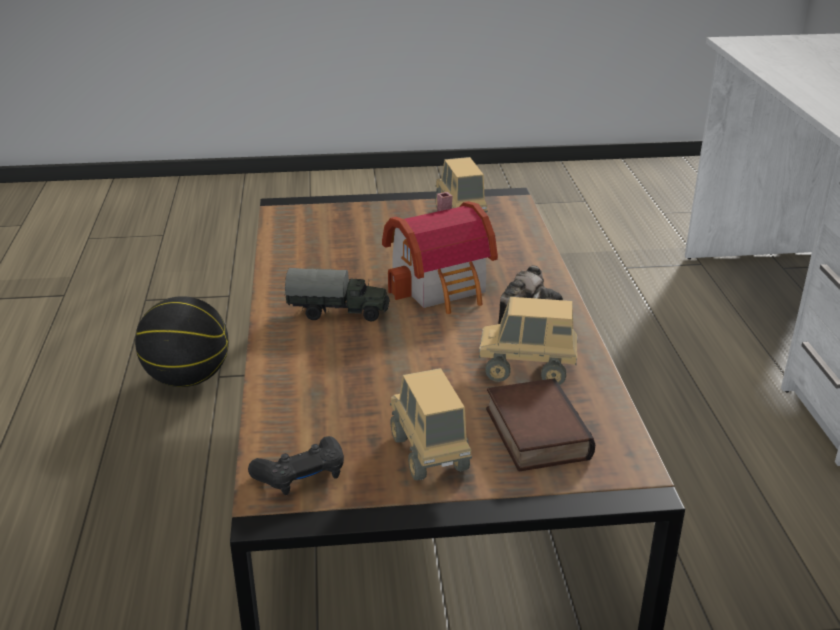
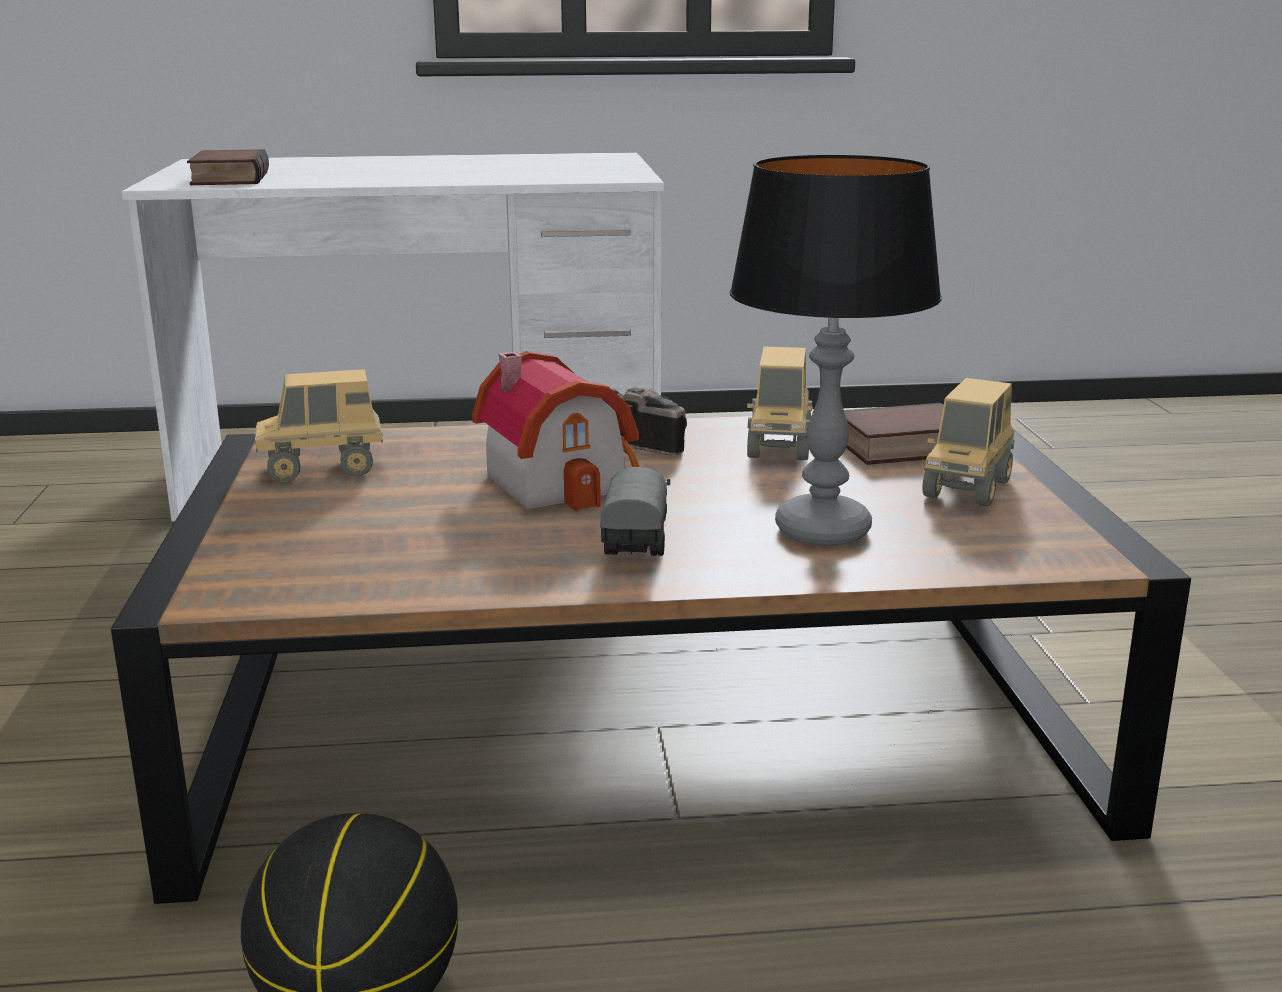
camera: 90 degrees left, 10 degrees down
(301, 476) = (1049, 545): black game controller -> none
(345, 378) = (822, 530): none -> table lamp
(429, 454) = (967, 488): toy truck -> toy truck turned 45 degrees counterclockwise
(782, 51) = (227, 178): none -> book

